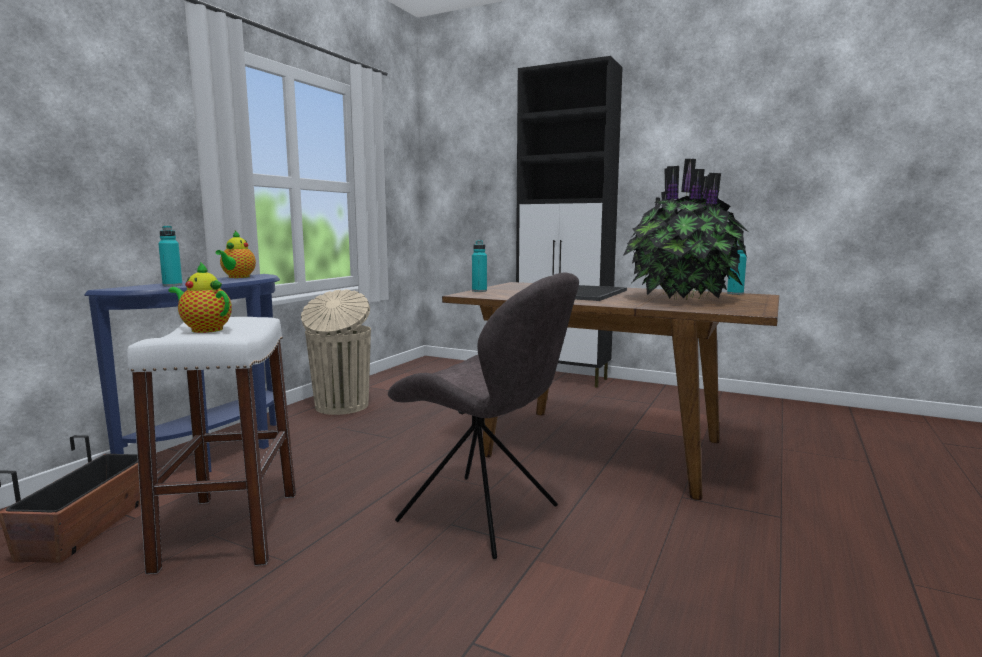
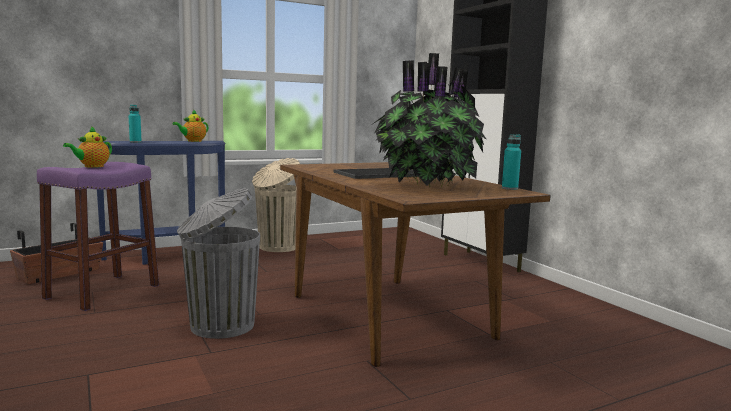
camera: 35 degrees right, 0 degrees up
(204, 329) = (92, 166): teapot -> teapot turned 120 degrees counterclockwise
(230, 529) = (103, 292): white stool -> purple stool
(479, 291) = (321, 164): turquoise bottle -> none
(483, 516) = (220, 326): grey chair -> grey trash can

